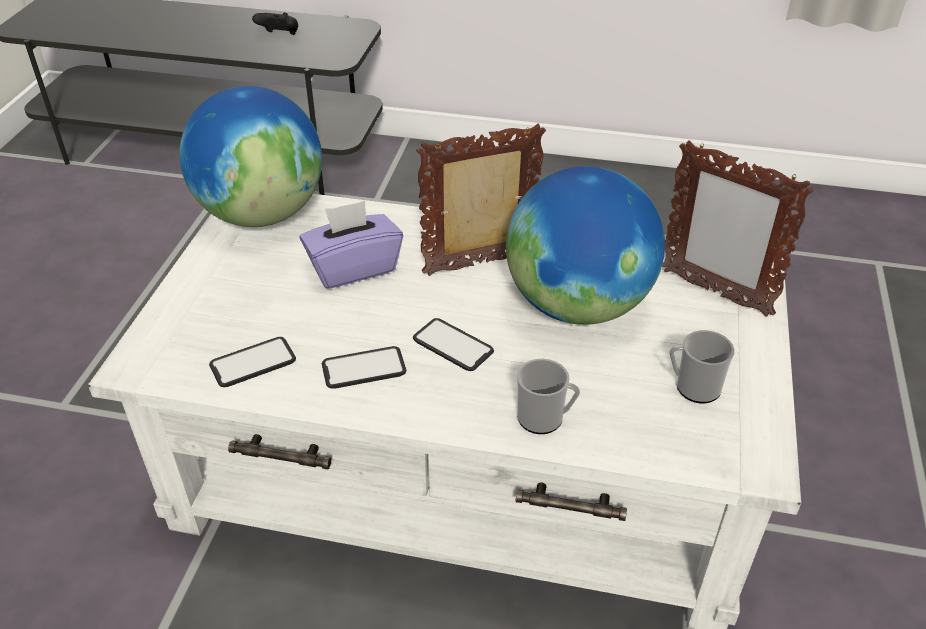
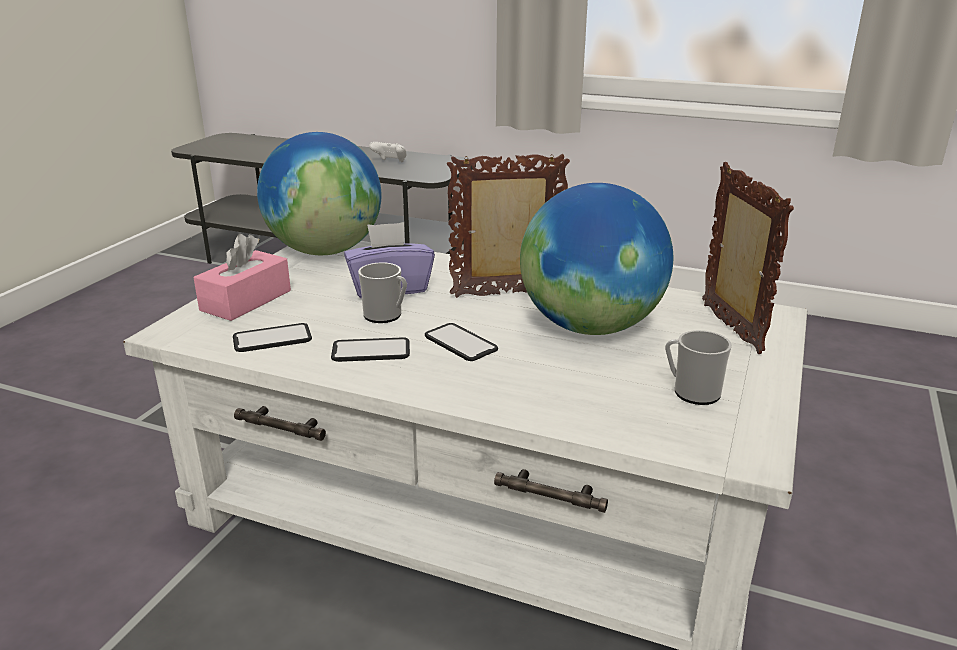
camera: 10 degrees right, 15 degrees down
(201, 306) = (246, 300): none -> pink tissue box
(279, 36) = (390, 162): black game controller -> white game controller
(545, 419) = (532, 400): mug -> mug (386, 316)
(714, 292) = (730, 329): picture frame -> picture frame turned 150 degrees counterclockwise

